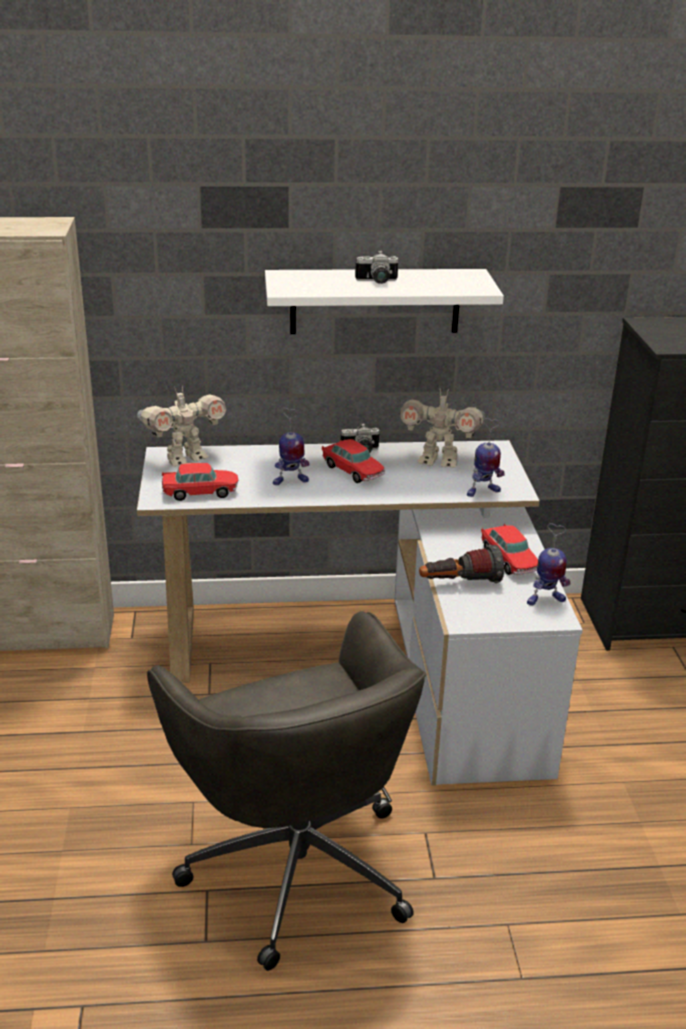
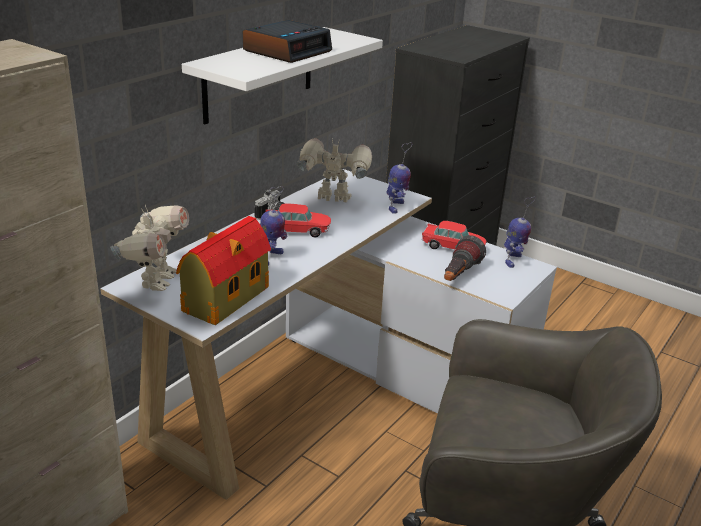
camera: 50 degrees left, 0 degrees up
(200, 492) = (224, 300): toy car -> toy house
(377, 281) = (287, 51): camera -> alarm clock
(438, 461) = (333, 199): toy robot -> toy robot turned 135 degrees counterclockwise

